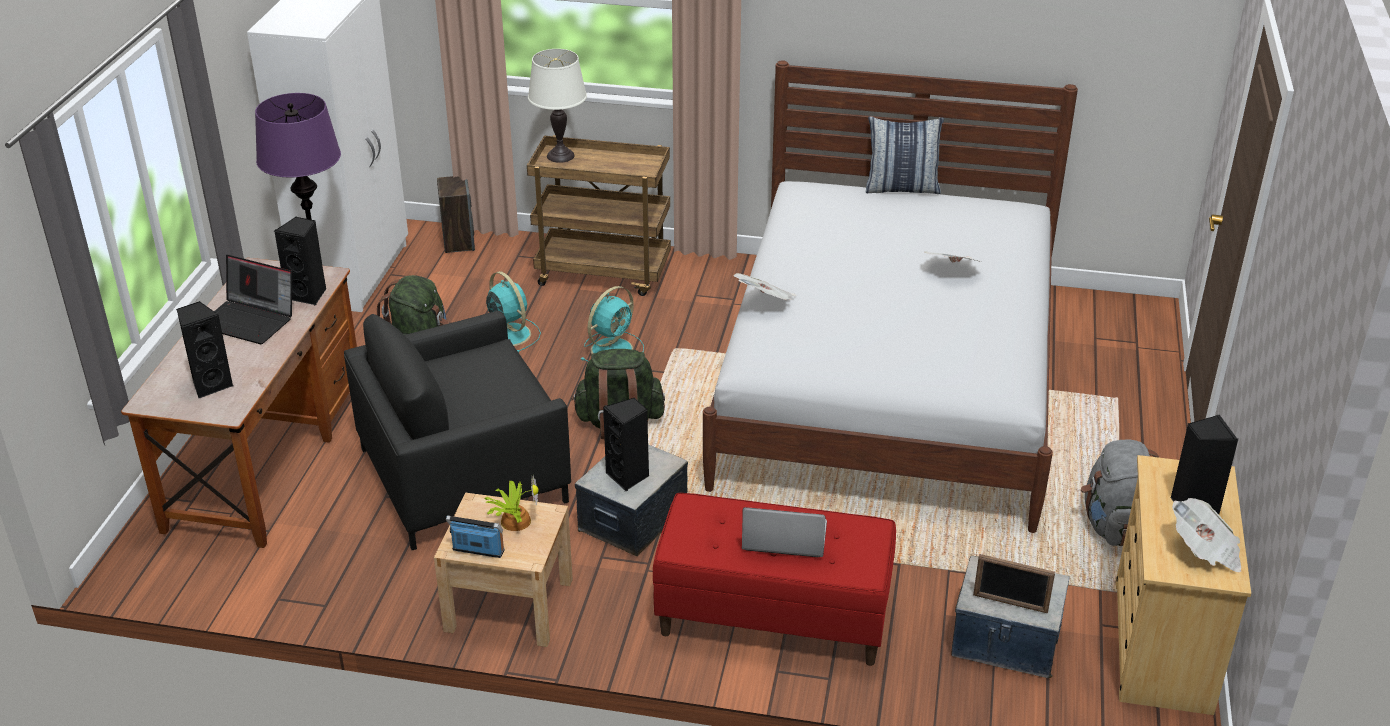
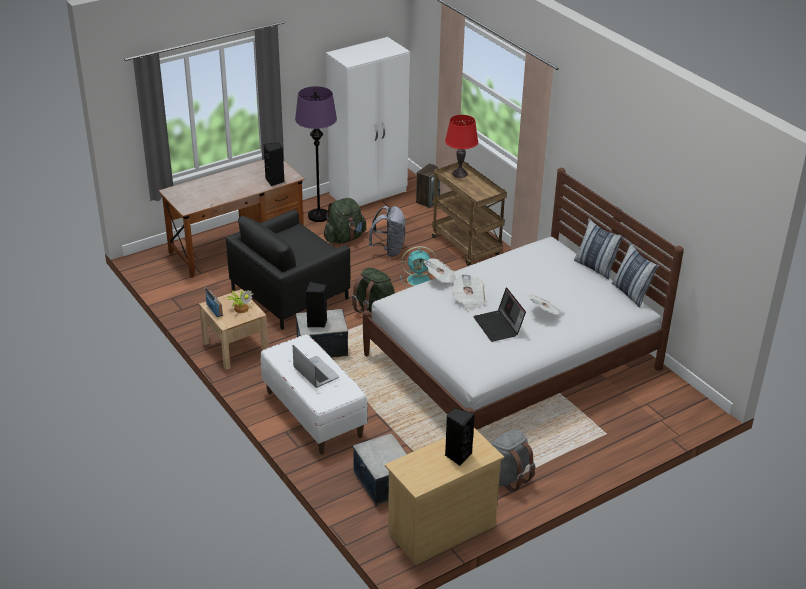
camera: 45 degrees right, 0 degrees up
(211, 384) = (196, 196): black speaker -> none
(250, 320) = (242, 180): laptop -> laptop (499, 326)
(463, 475) = (289, 293): black armchair -> black armchair turned 60 degrees counterclockwise
(508, 334) = (389, 250): turquoise fan -> grey backpack
(560, 156) = (460, 173): white table lamp -> red table lamp
(772, 618) = (313, 414): red bench -> white bench
(988, 196) = (631, 293): none -> pillow
(1010, 603) = (374, 458): picture frame -> none
(1205, 551) = (427, 472): newspaper -> newspaper (468, 300)

